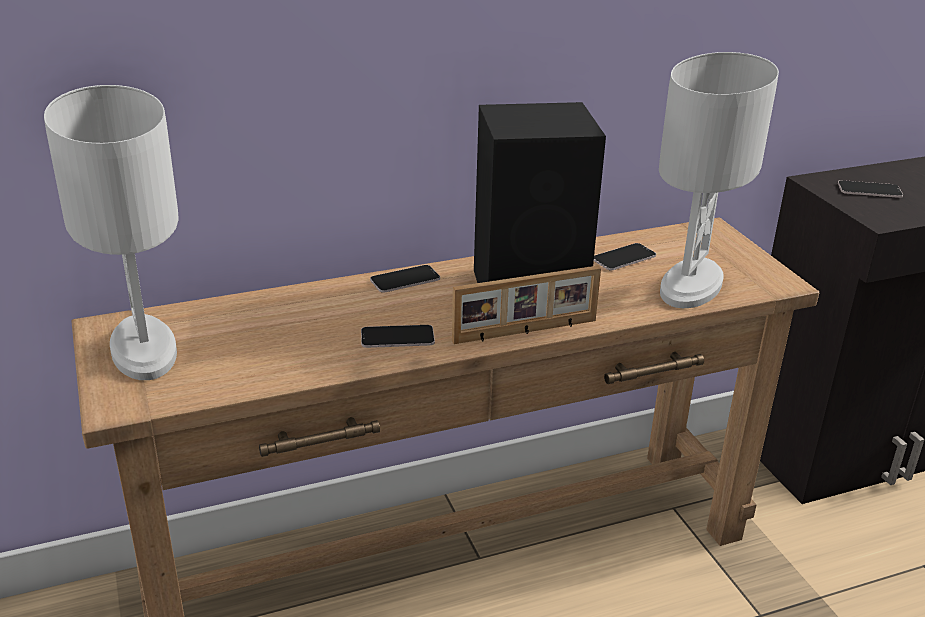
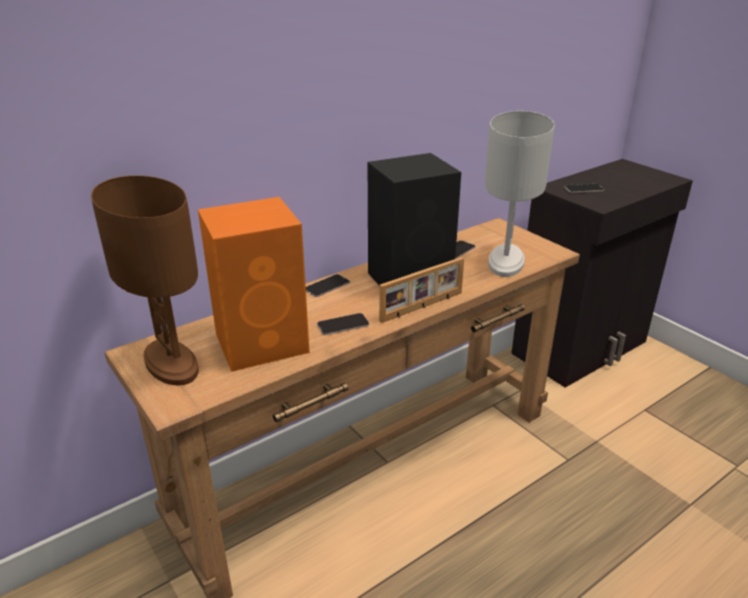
camera: 15 degrees left, 0 degrees up
(142, 350) = (170, 364): white table lamp -> brown table lamp
(277, 343) = (264, 342): none -> orange speaker

